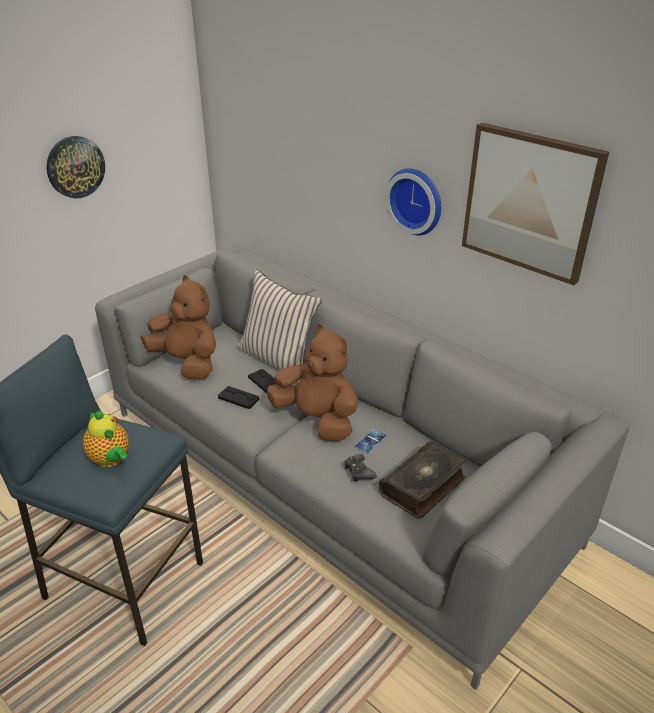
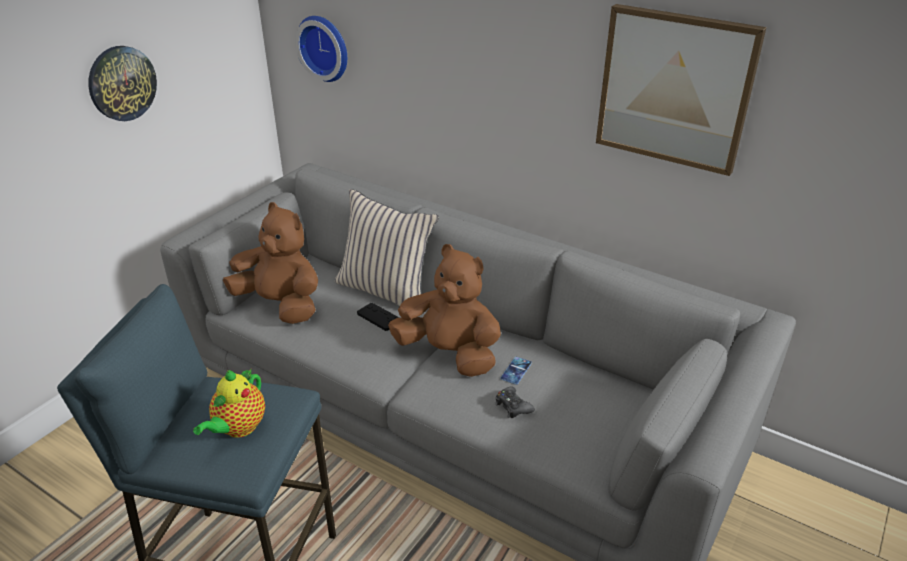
camera: 10 degrees left, 0 degrees up
(111, 460) = (238, 428): teapot -> teapot turned 75 degrees clockwise
(238, 398) = (352, 339): black game controller -> none
(416, 200) = (538, 96): wall clock -> wall clock (325, 47)
(424, 486) = (588, 413): book -> none

